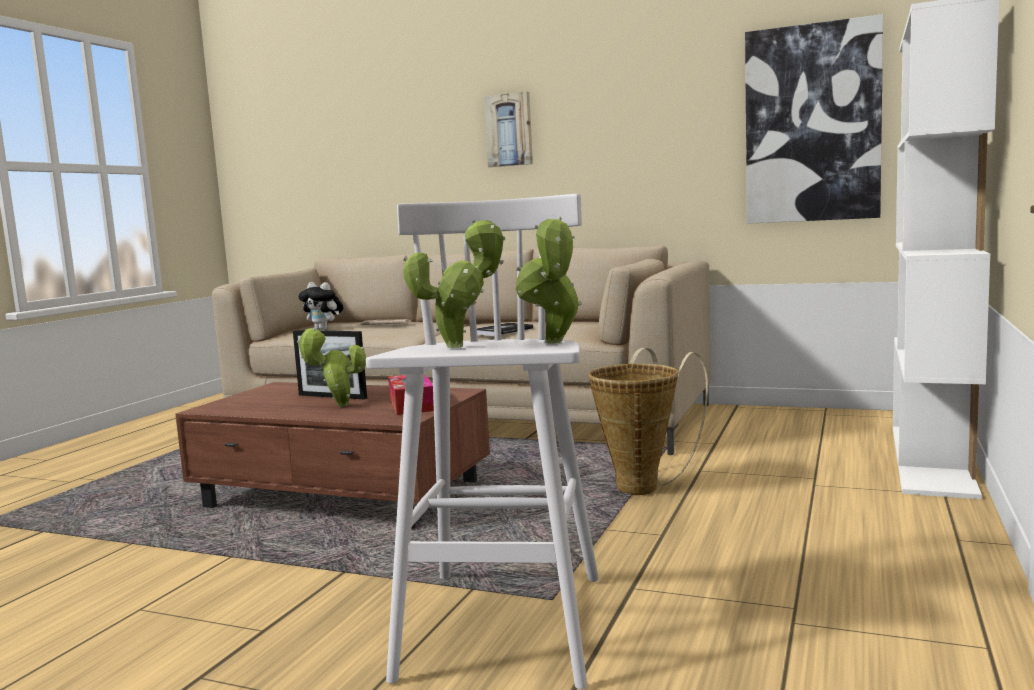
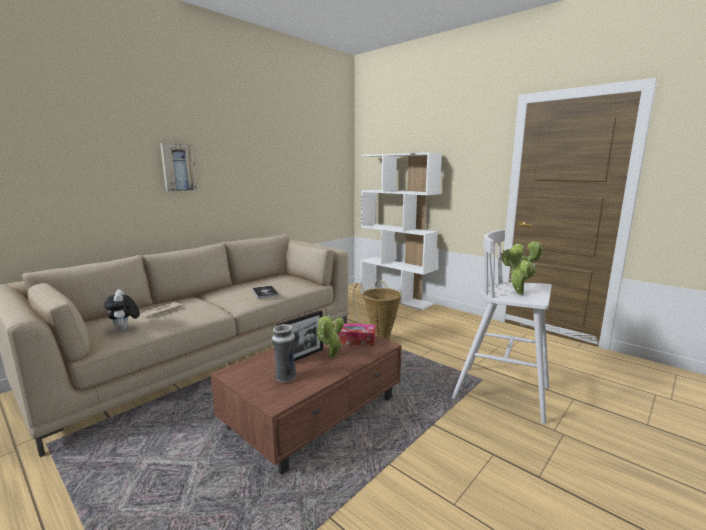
camera: 70 degrees left, 5 degrees up
(267, 401) = (285, 378): none -> vase
(324, 329) = (125, 329): plush toy -> plush toy turned 105 degrees clockwise
(812, 124) = (316, 177): picture -> none

